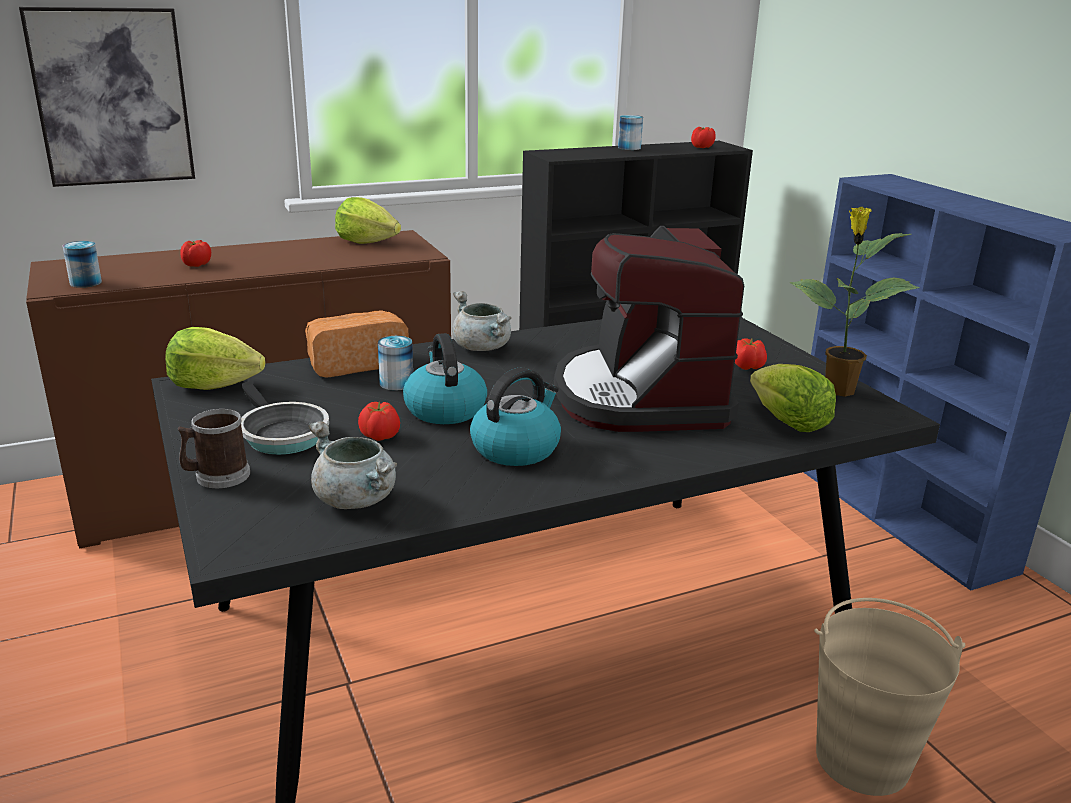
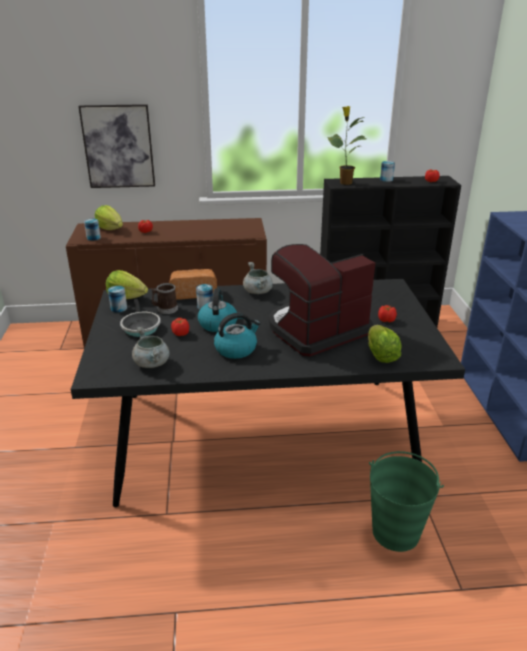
camera: 20 degrees right, 5 degrees up
(209, 407) = (119, 308): none -> can
(216, 476) = (104, 343): mug -> mug (165, 309)
(367, 242) = (232, 224): lettuce -> lettuce (110, 229)
(641, 397) = (316, 330): coffee machine -> coffee machine turned 45 degrees clockwise
(837, 390) = (424, 341): potted plant -> potted plant (345, 183)
(862, 758) = (396, 532): beige bucket -> green bucket

